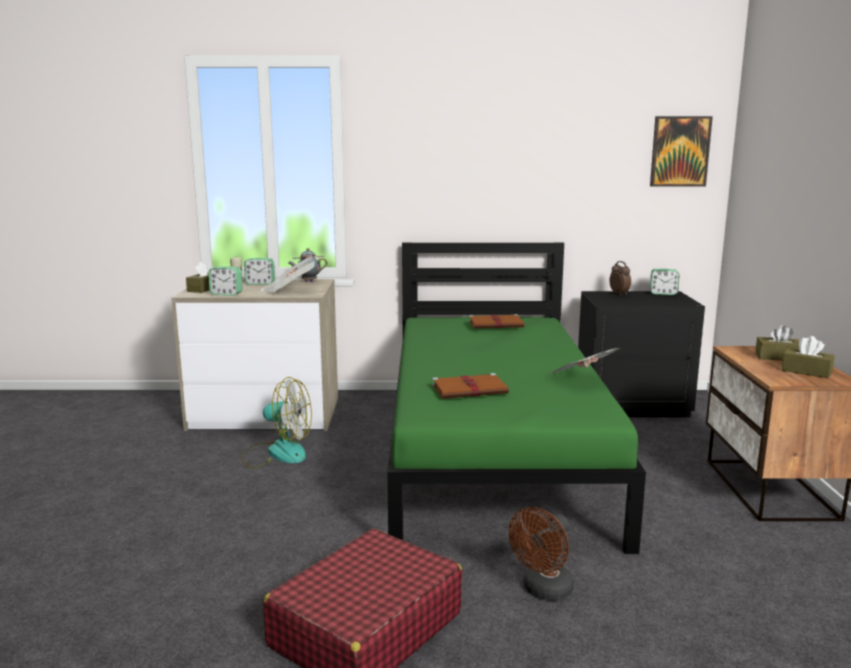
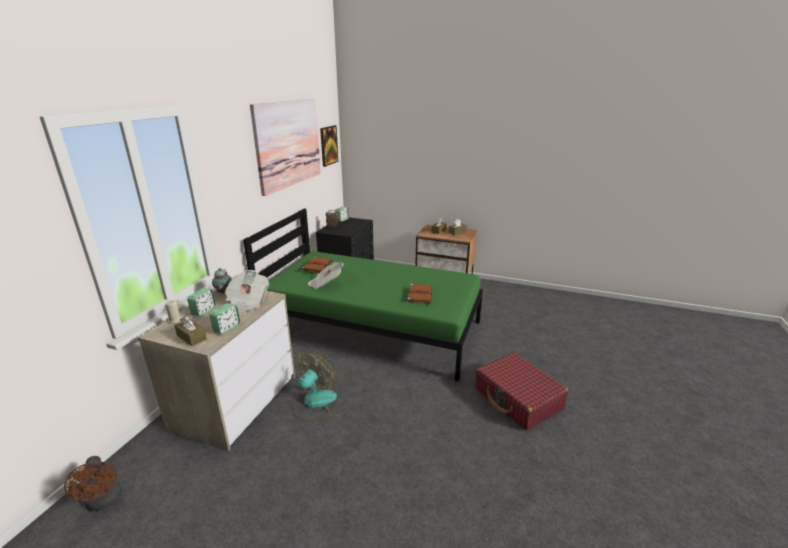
camera: 70 degrees left, 10 degrees up
(544, 591) = (499, 348): brown fan -> brown fan (104, 502)
(547, 129) = (288, 143): none -> picture
(581, 379) = (420, 269): newspaper -> newspaper (326, 284)

